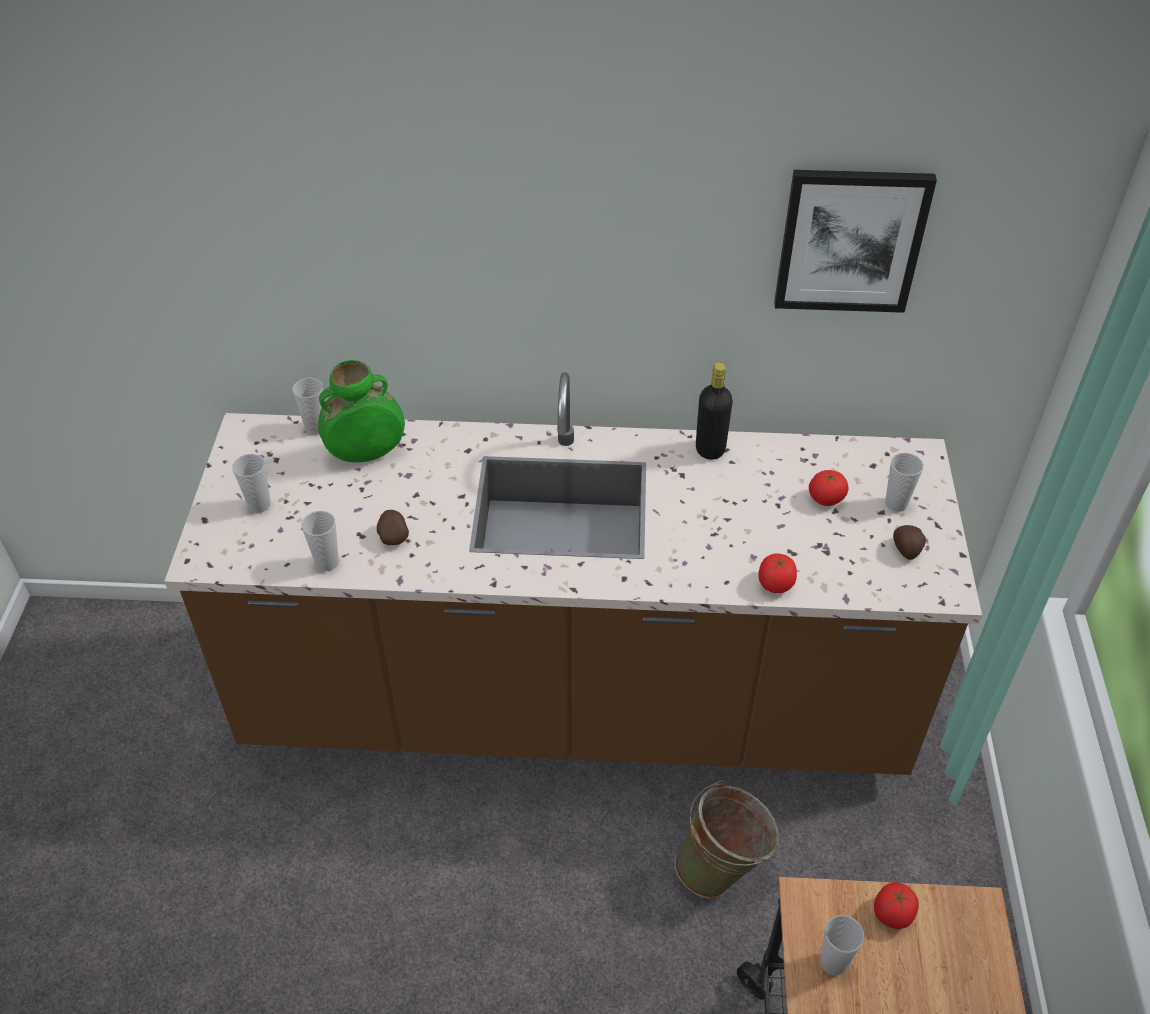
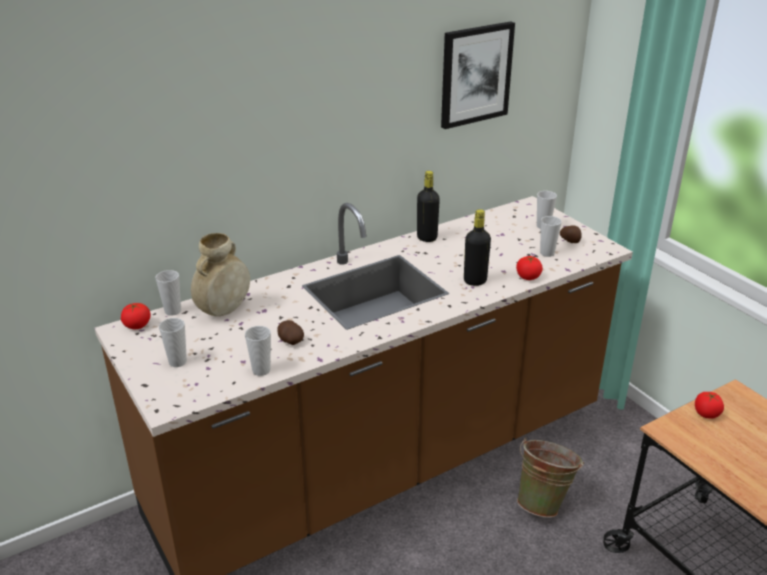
camera: 35 degrees left, 15 degrees down
(366, 454) = (224, 311): green vase -> beige vase
(697, 554) = (475, 281): none -> black bottle
(826, 498) = (509, 236): tomato -> tomato (137, 325)
(833, 962) = (707, 448): cup -> cup (547, 253)

